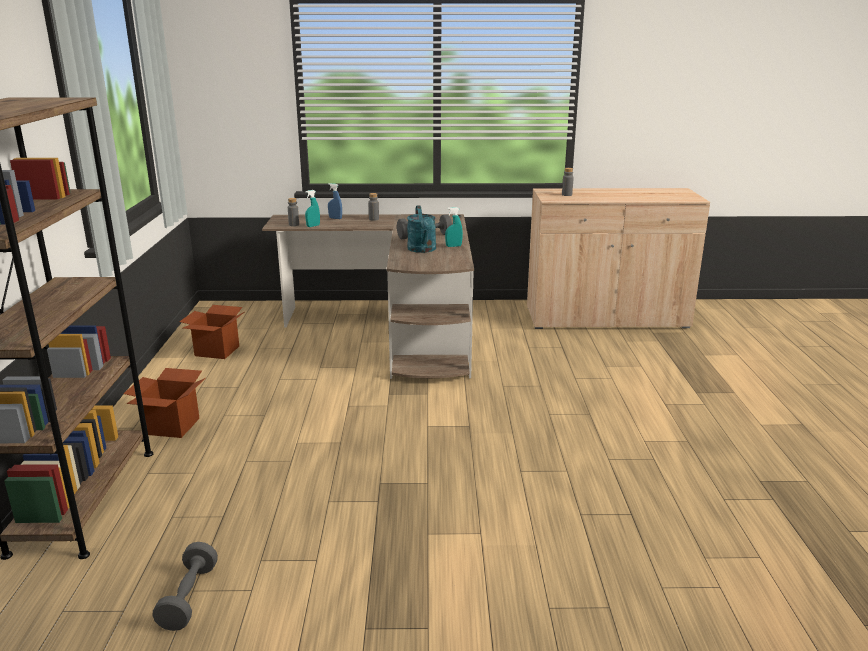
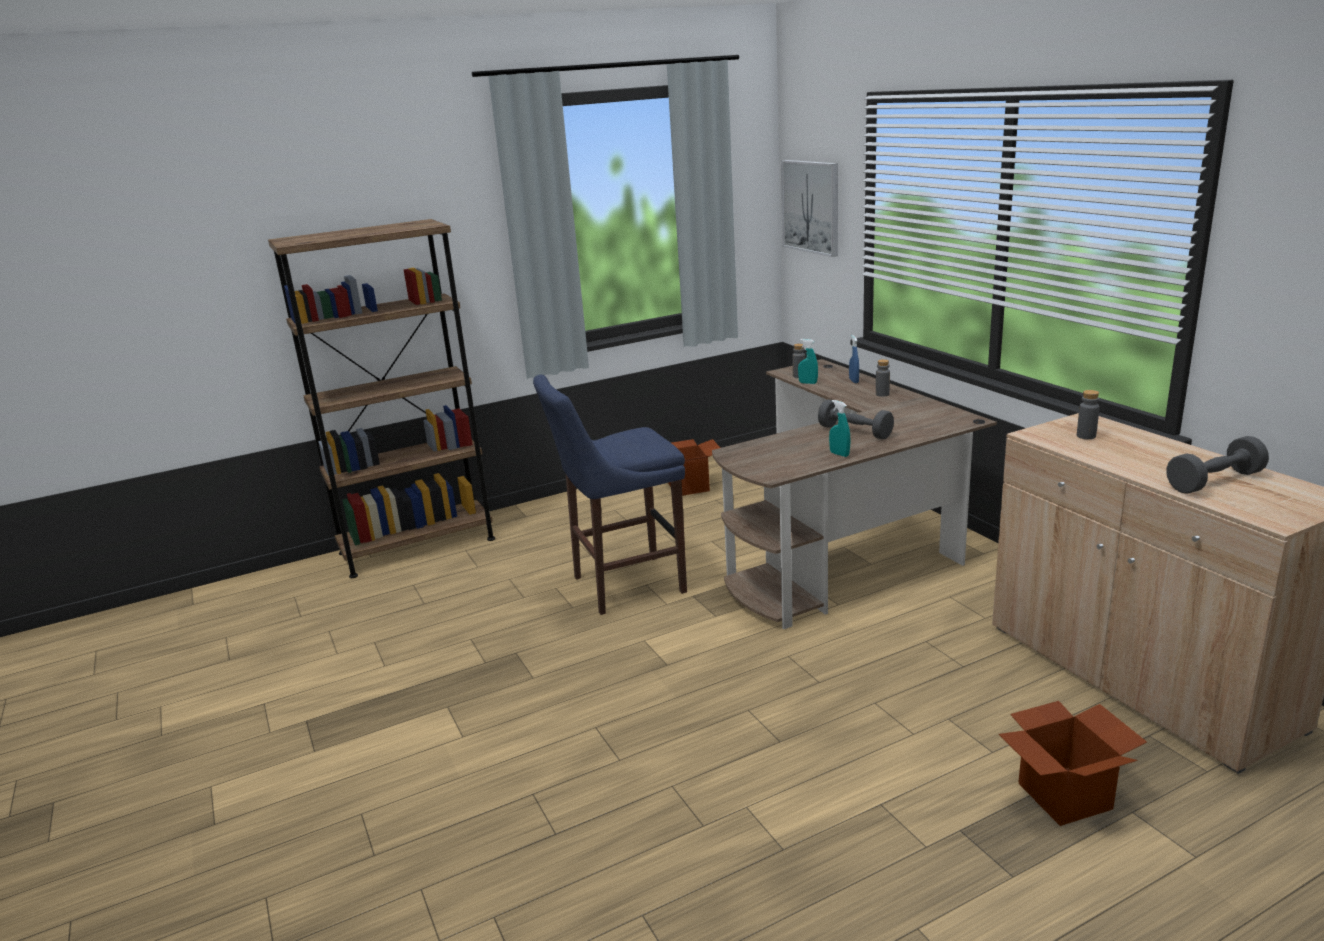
camera: 65 degrees right, 0 degrees up
(172, 426) = (539, 528): cardboard box -> cardboard box (1065, 796)
(189, 597) = (320, 633): grey dumbbell -> grey dumbbell (1214, 482)
(222, 92) = (811, 207): none -> picture
(336, 414) = (623, 585): none -> blue stool
(423, 250) = (800, 445): turquoise watering can -> none

